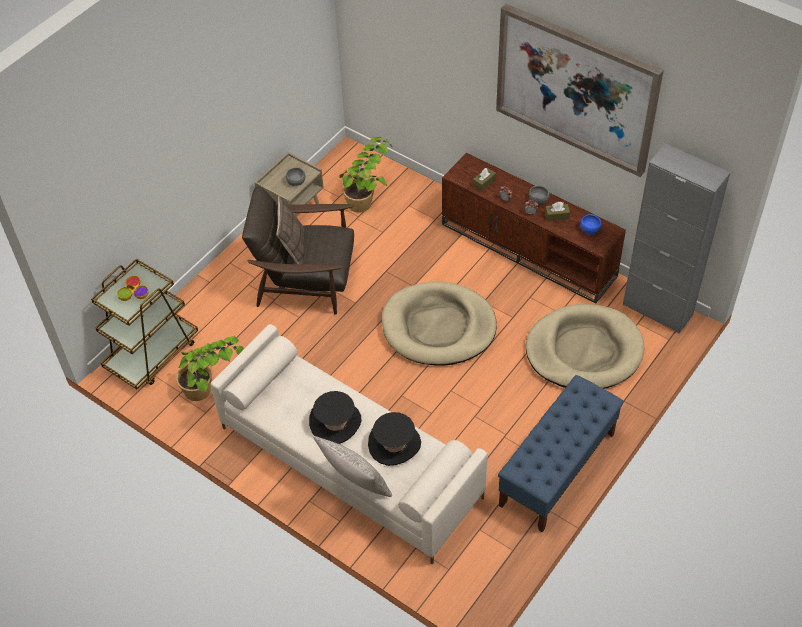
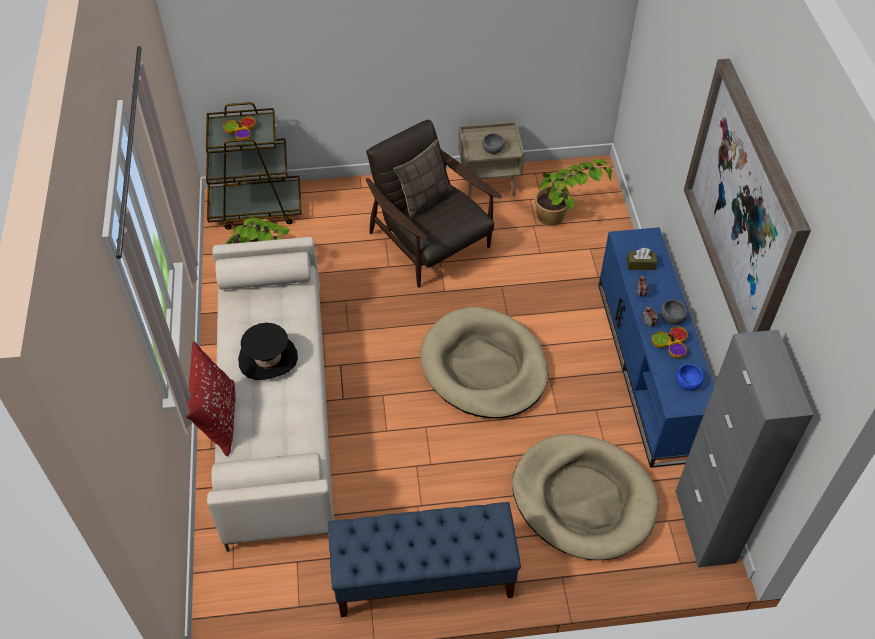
camera: 45 degrees right, 0 degrees up
(355, 483) = (218, 419): grey pillow -> red pillow
(394, 444) = (285, 417): black hat -> none
(529, 249) = (649, 369): brown tv stand -> blue tv stand
(557, 216) = (670, 345): brown tissue box -> bowl

